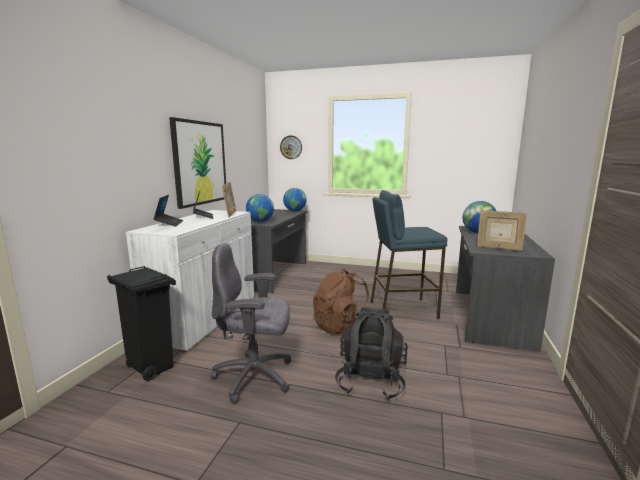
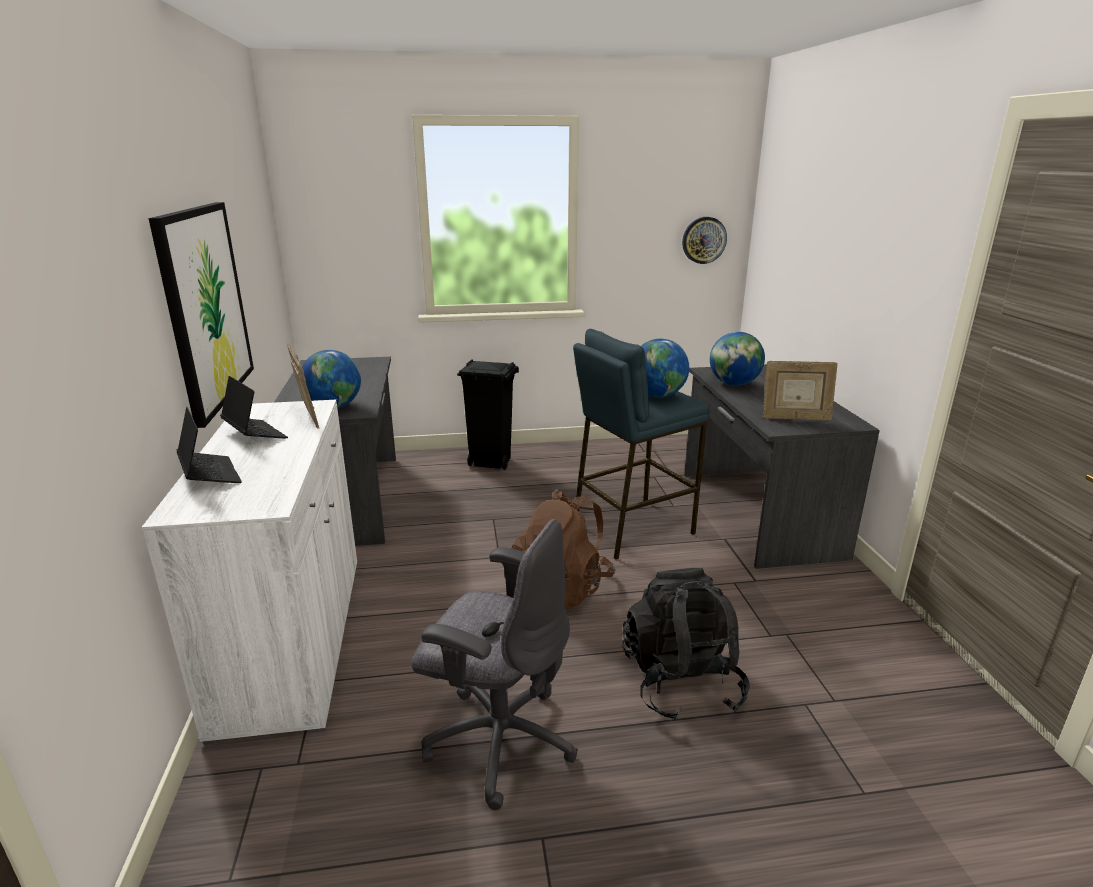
camera: 25 degrees left, 10 degrees up
(151, 368) = (278, 792): black trash can -> black trash can (490, 463)
(255, 377) = (499, 739): grey office chair -> grey office chair turned 135 degrees counterclockwise
(291, 147) = (335, 224): wall clock -> wall clock (704, 240)
(295, 211) = (368, 362): globe -> globe (657, 395)

